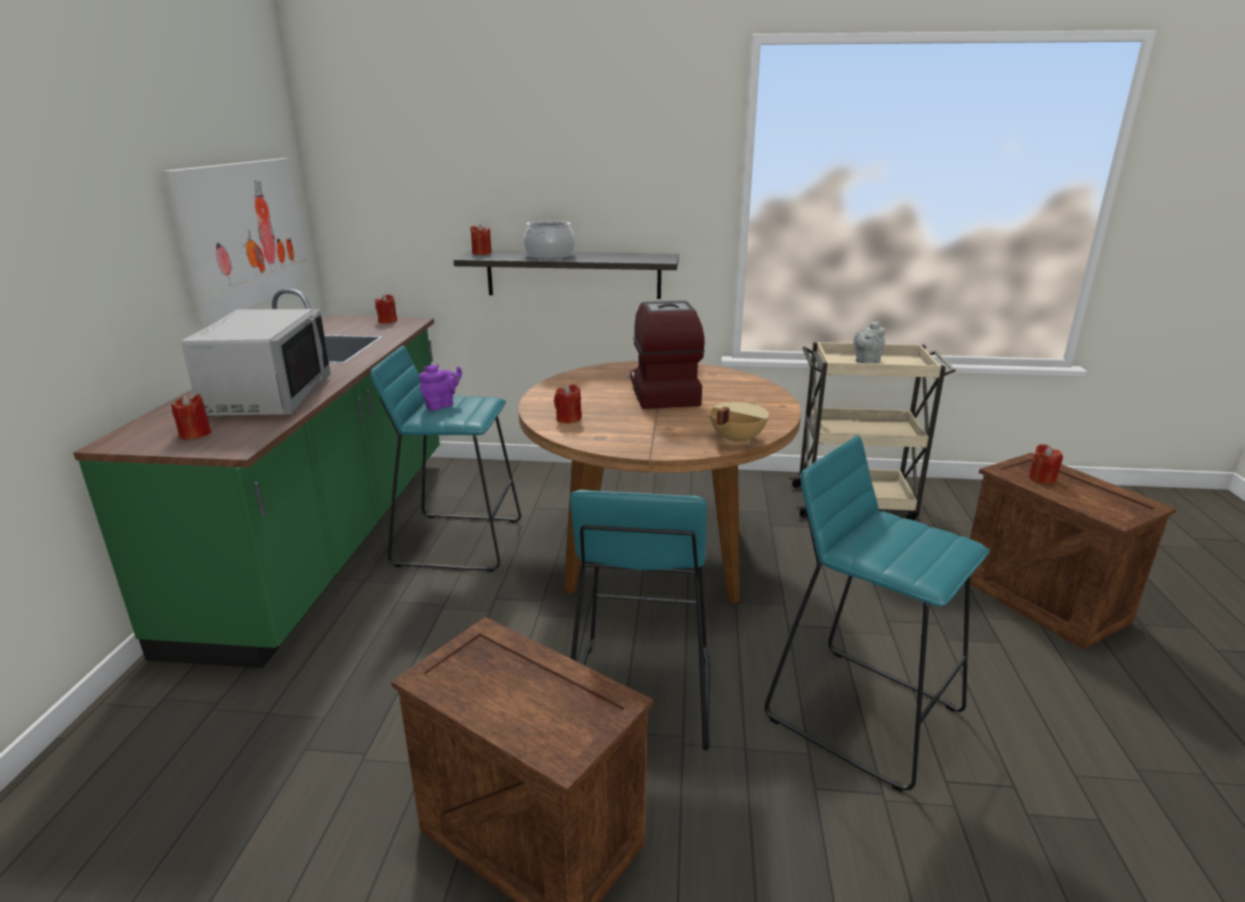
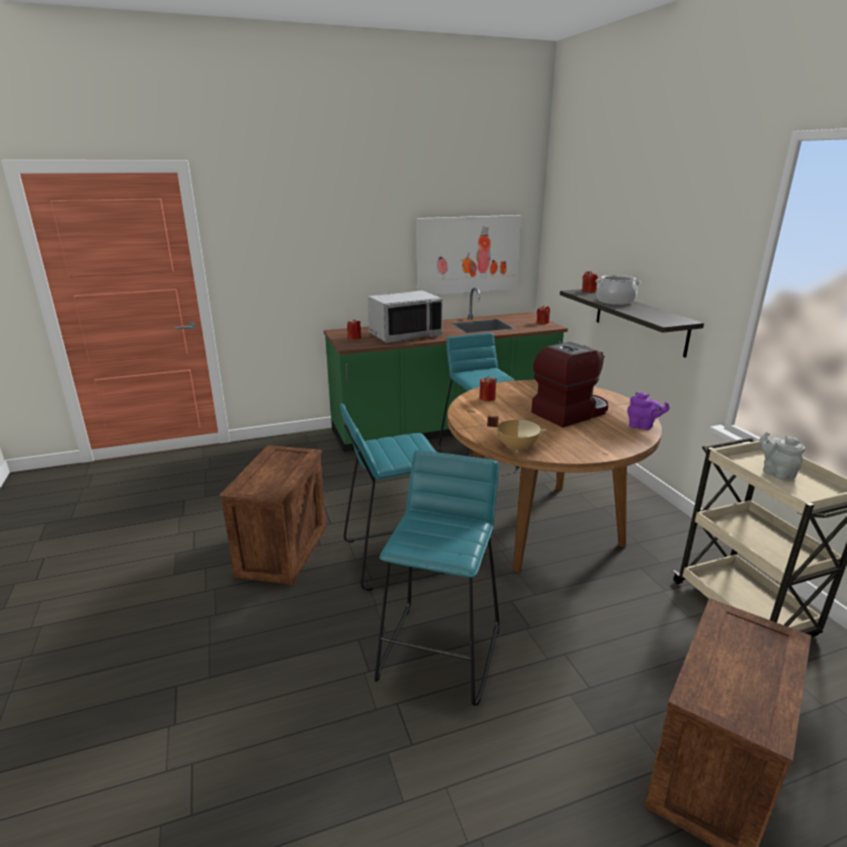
camera: 65 degrees right, 0 degrees up
(442, 405) = (484, 372): purple teapot -> purple teapot (642, 426)
(866, 362) = (776, 472): grey teapot -> grey teapot turned 45 degrees clockwise
(1042, 478) = (743, 644): red candle -> none

